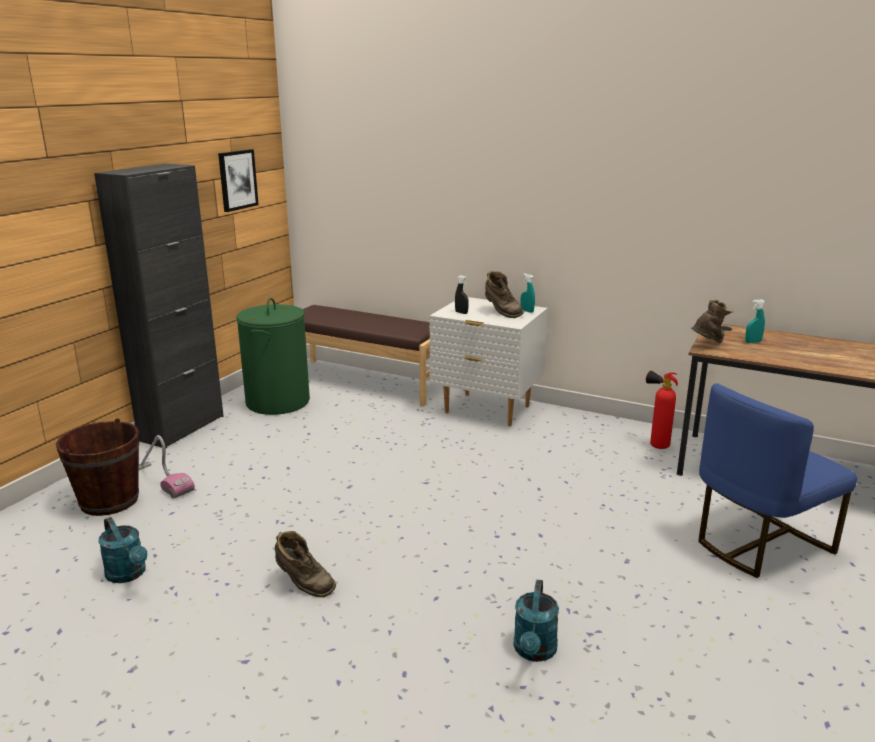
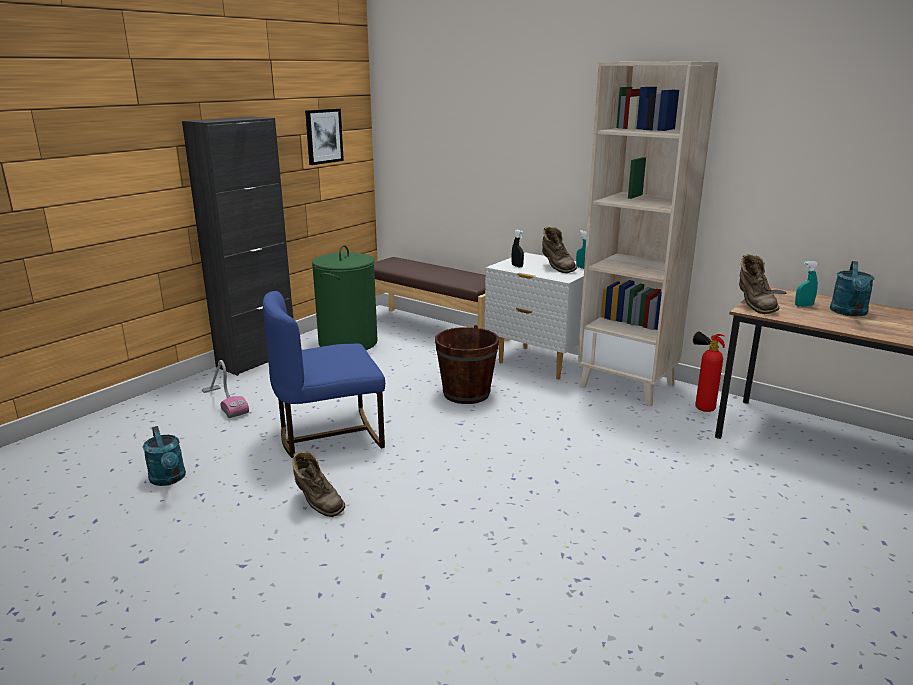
camera: 10 degrees right, 0 degrees up
(109, 501) = (175, 415): brown bucket -> brown bucket (466, 394)
(534, 652) = (515, 590): turquoise watering can -> turquoise watering can (849, 313)
(580, 427) = (628, 385): none -> beige bookcase
(708, 345) = (753, 306): brown boot -> brown boot turned 120 degrees clockwise
(758, 543) = (783, 511): blue chair -> blue chair (329, 435)

